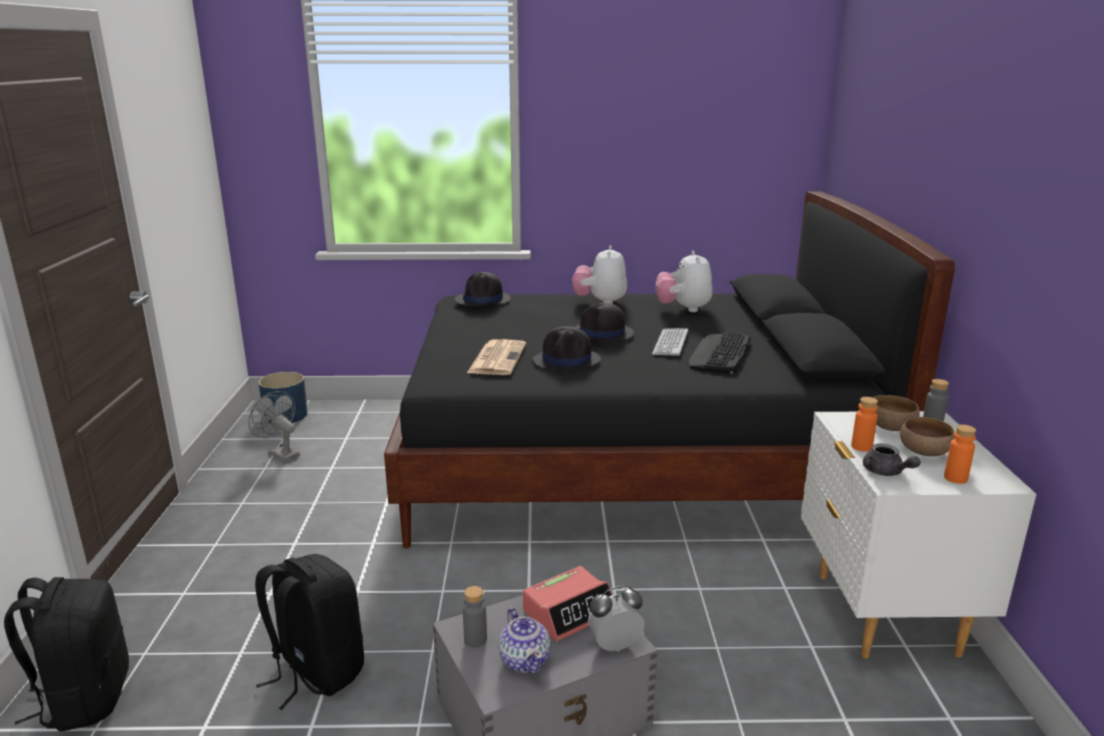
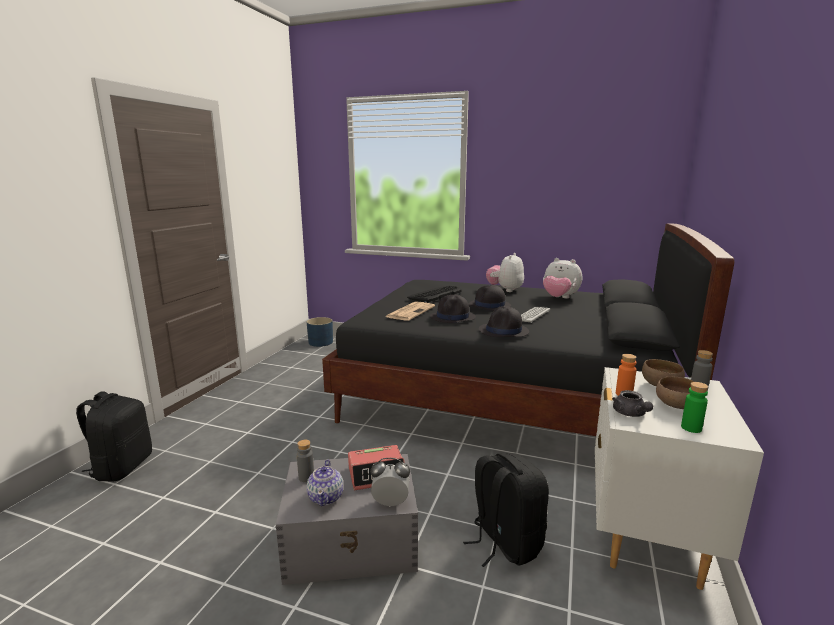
camera: 20 degrees right, 5 degrees down
(280, 453) = (304, 361): grey fan -> none
(316, 672) = (239, 481): black backpack -> black backpack (504, 542)
(483, 300) = (431, 282): black hat -> black hat (503, 331)
(683, 309) = (559, 298): plush toy -> plush toy turned 75 degrees counterclockwise
(720, 354) = (562, 325): keyboard -> keyboard (434, 294)
(955, 478) = (691, 428): orange bottle -> green bottle

